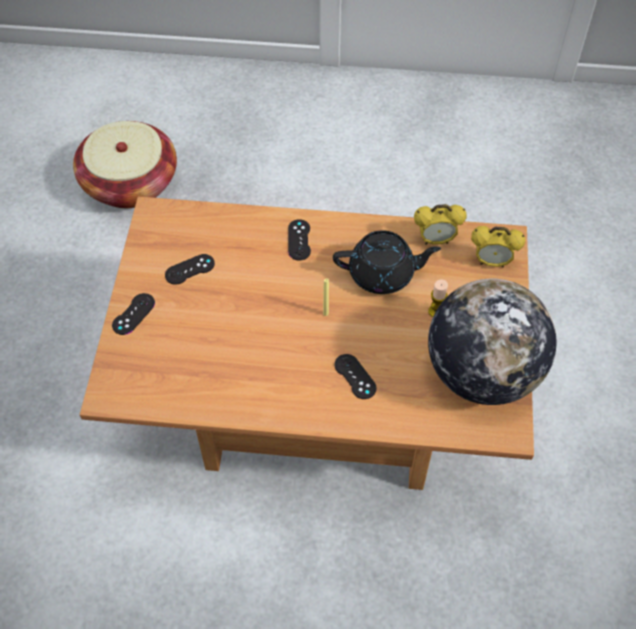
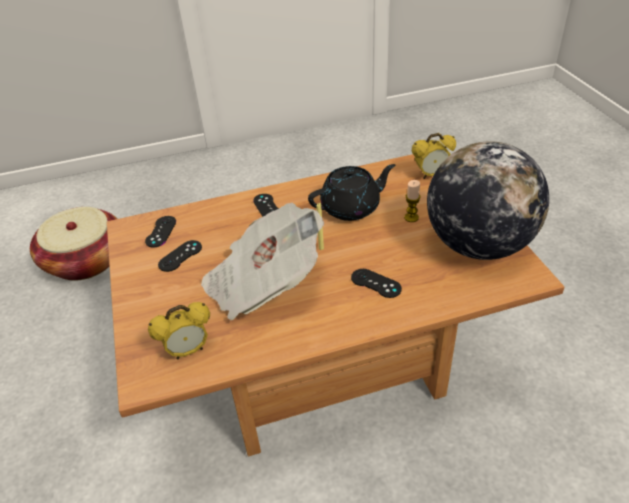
camera: 20 degrees left, 15 degrees down
(133, 314) = (141, 306): black game controller -> black game controller (161, 231)
(251, 333) = (263, 283): none -> newspaper
(436, 240) = (379, 175): alarm clock -> alarm clock (188, 350)

